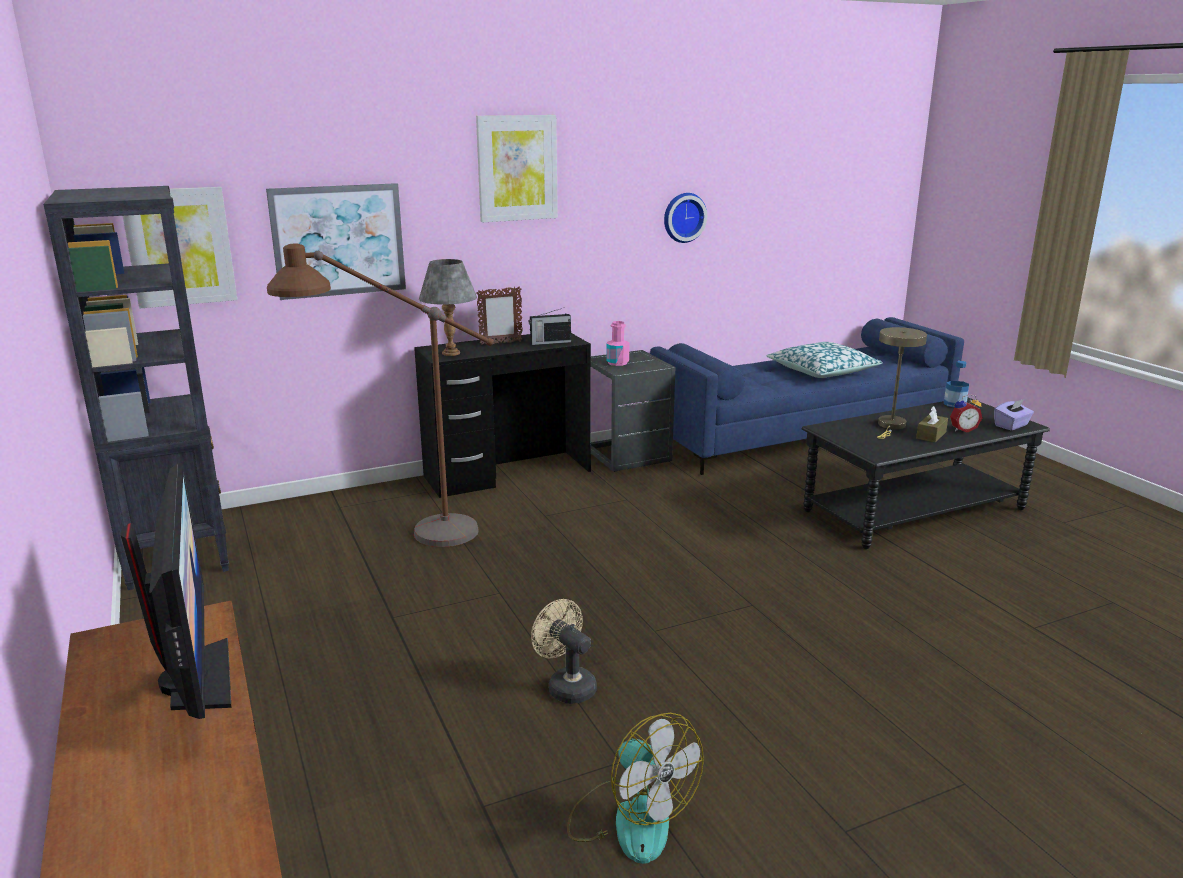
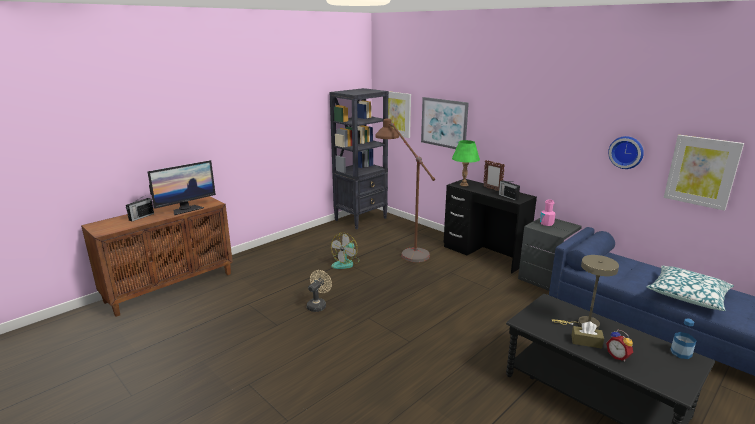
camera: 70 degrees right, 0 degrees up
(151, 798) = (141, 217): none -> radio
(451, 353) = (464, 185): grey table lamp -> green table lamp
(517, 168) = (523, 103): picture -> picture (701, 171)
(630, 819) = (246, 332): fan -> fan (346, 263)
(1011, 425) = (663, 382): purple tissue box -> none

